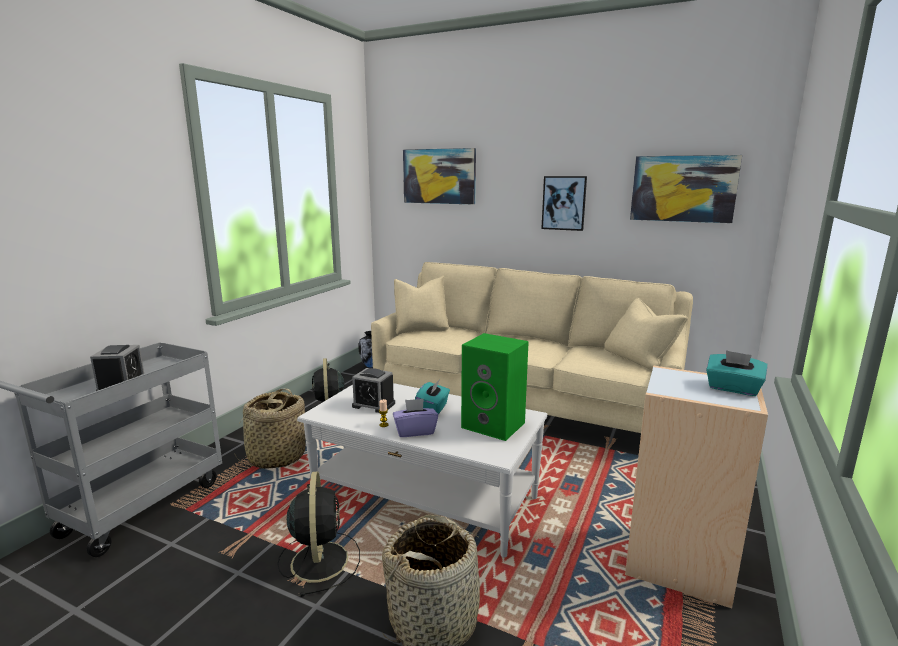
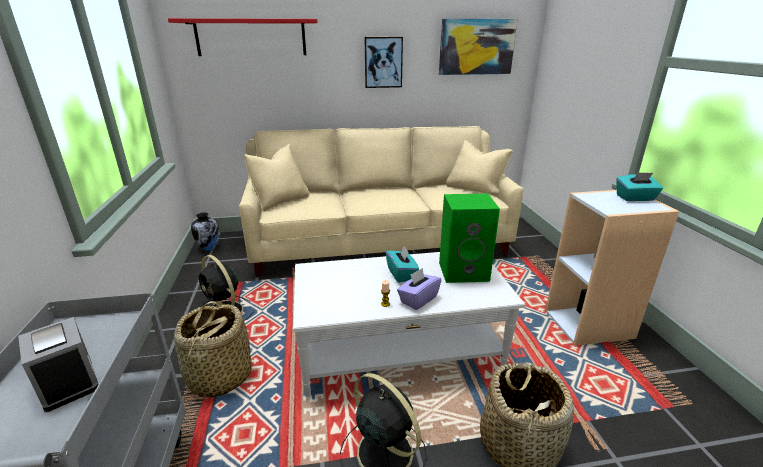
camera: 35 degrees left, 10 degrees up
(373, 405) = (347, 288): alarm clock -> none
(439, 176) = (251, 37): picture -> red shelf

